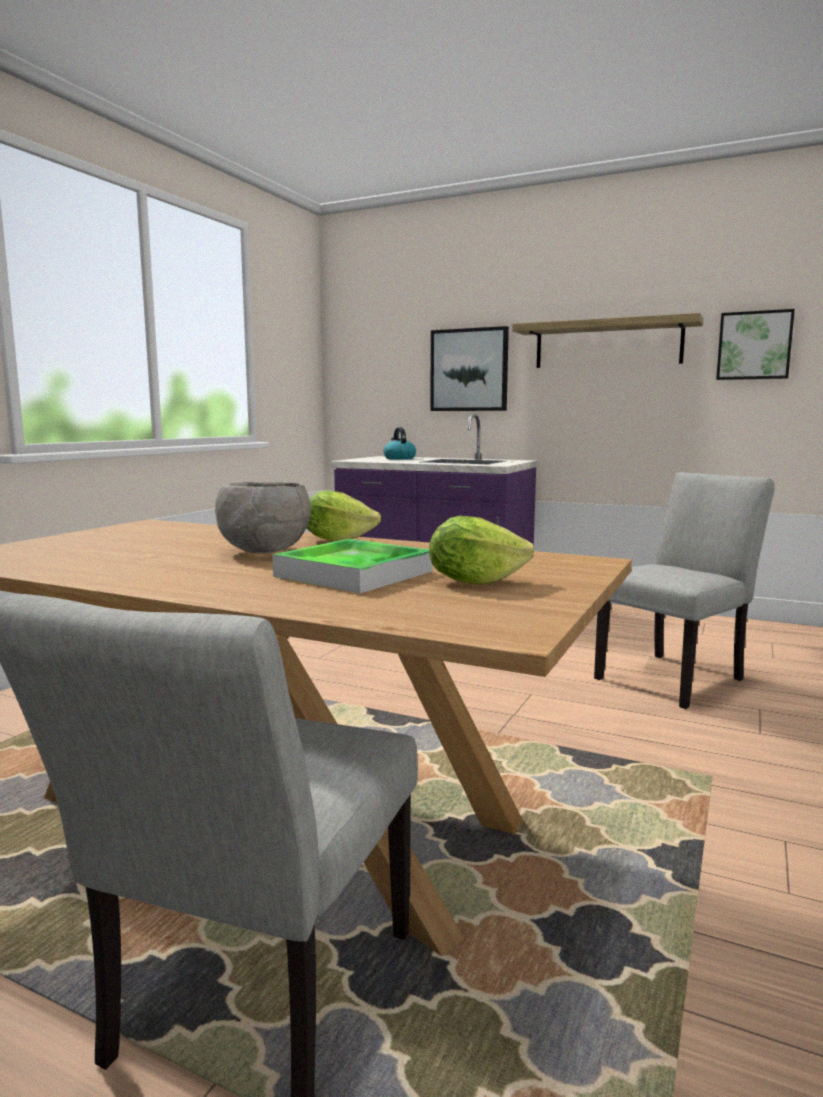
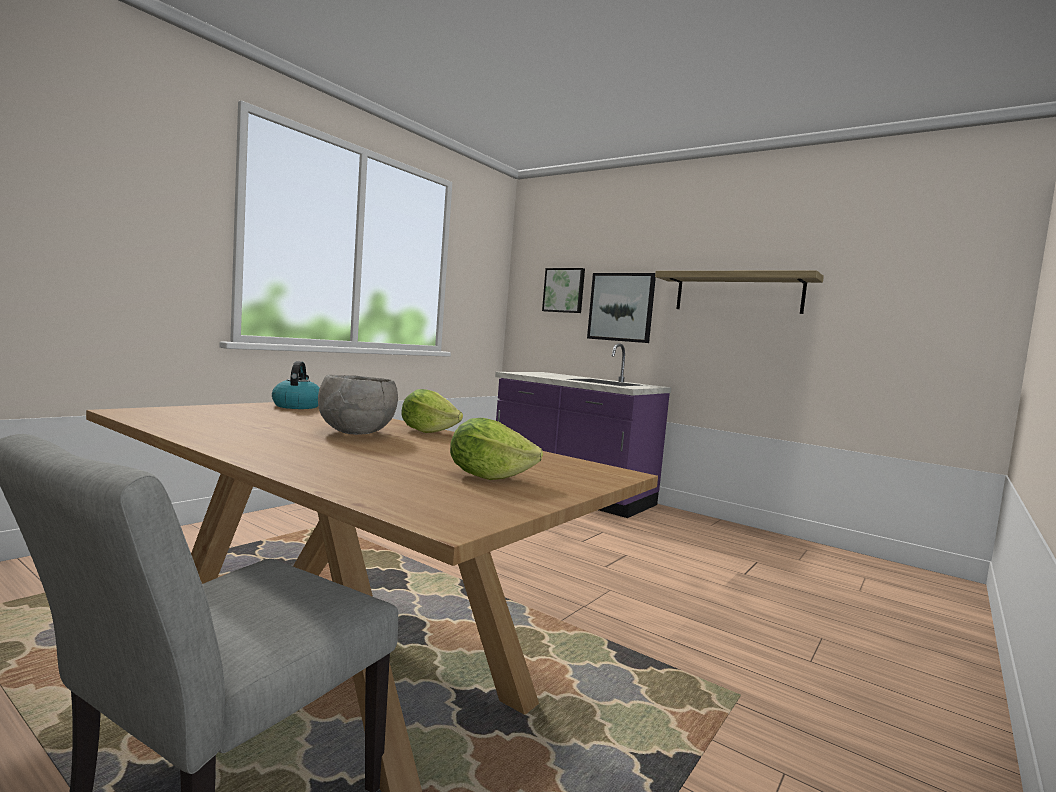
camera: 10 degrees right, 5 degrees down
(354, 574) = (398, 458): tray -> none
(399, 458) = (555, 375): kettle -> kettle (297, 406)
(676, 677) = (754, 595): grey chair -> none
(754, 345) = (869, 302): picture -> picture (564, 290)

